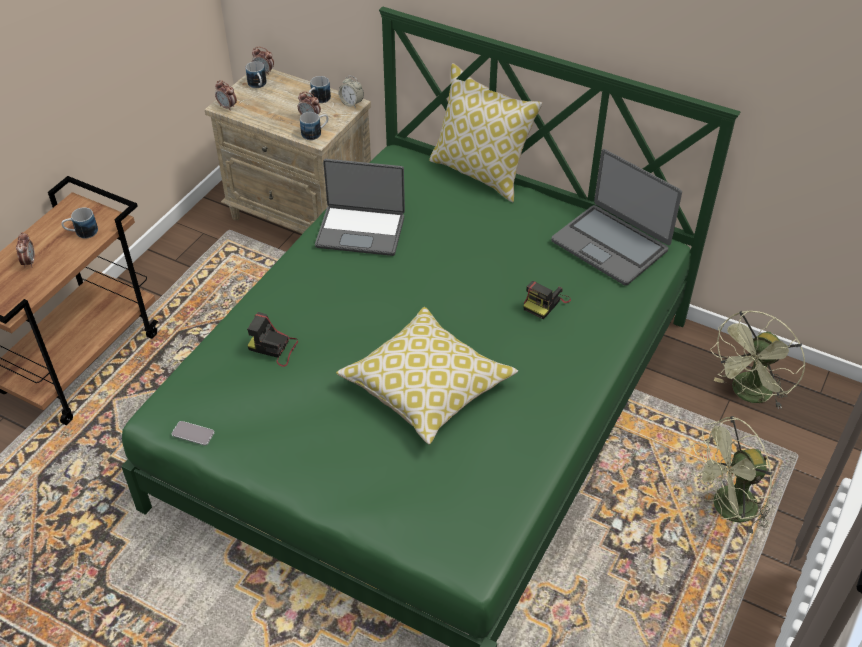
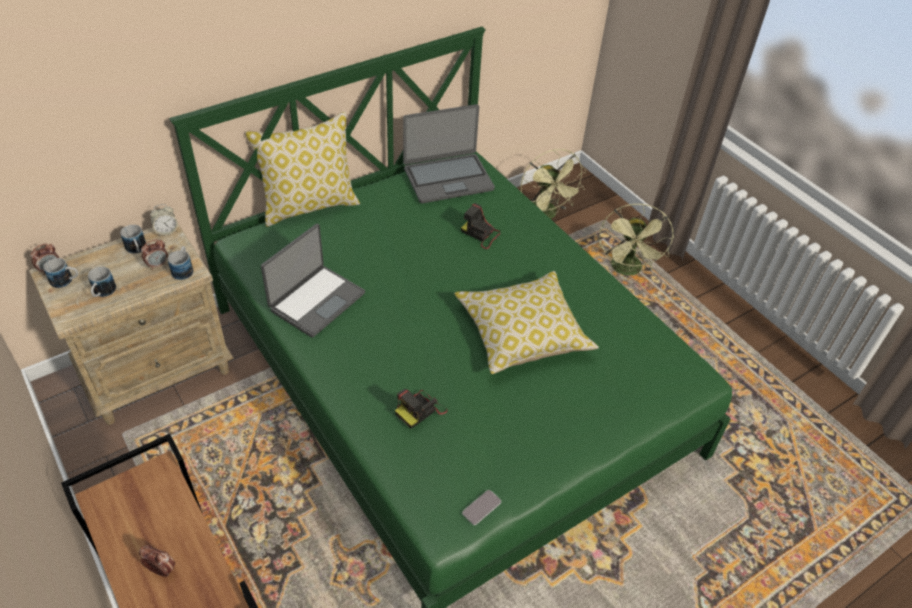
camera: 65 degrees left, 0 degrees up
(81, 232) = (155, 504): mug -> mug (103, 293)
(227, 107) = (75, 315): alarm clock -> none
(545, 302) = (481, 234): camera -> camera turned 150 degrees clockwise

